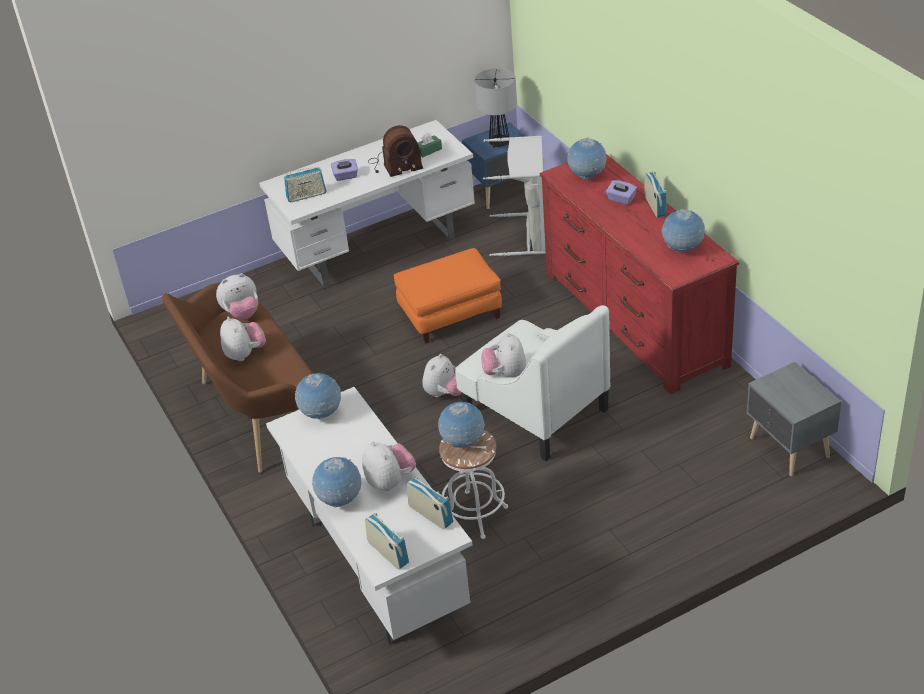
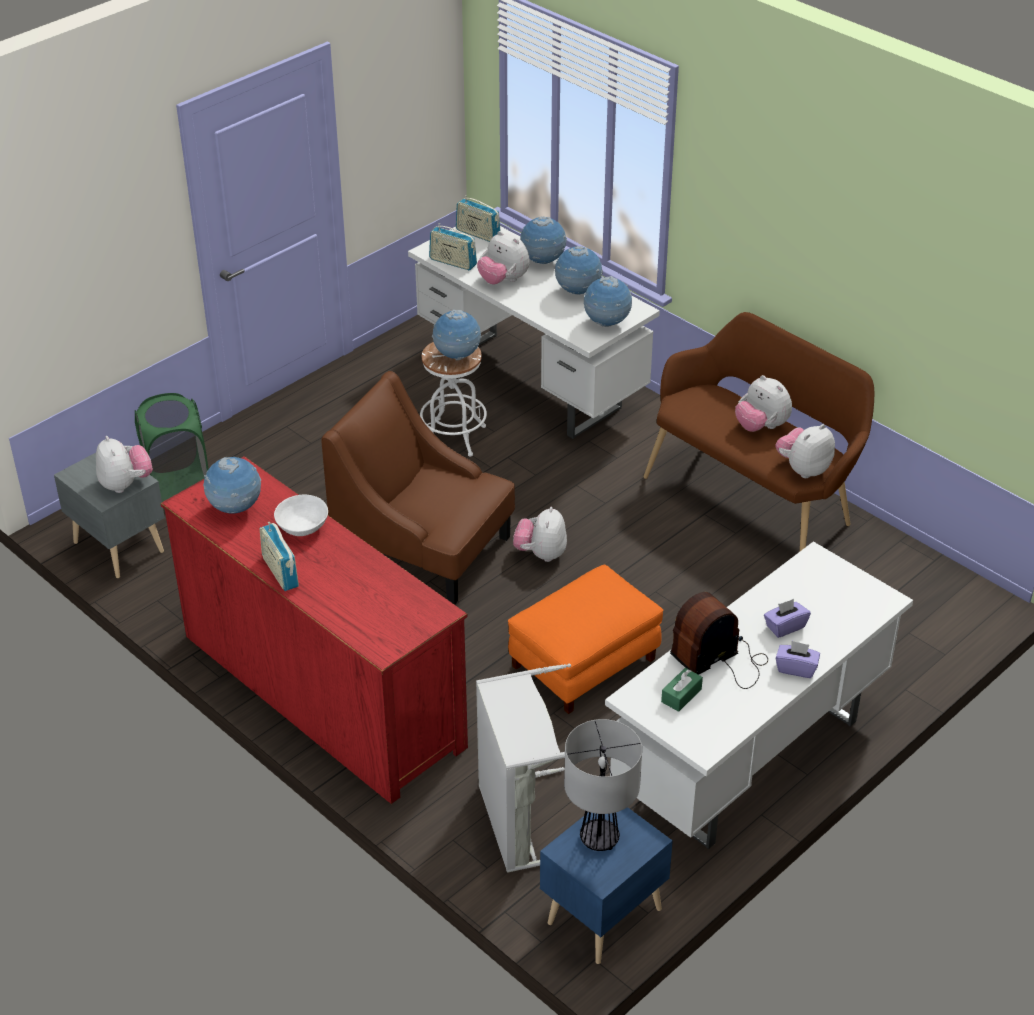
camera: 160 degrees right, 0 degrees up
(306, 195) = (821, 584): radio -> none
(505, 374) = (448, 473): plush toy -> plush toy (125, 484)
(534, 410) = (424, 549): white armchair -> brown armchair
(587, 176) = (391, 613): globe -> globe (578, 292)
(621, 199) = (331, 577): purple tissue box -> purple tissue box (796, 668)
(635, 232) = (302, 526): none -> white bowl
(737, 495) = (179, 490): none -> green laundry basket

